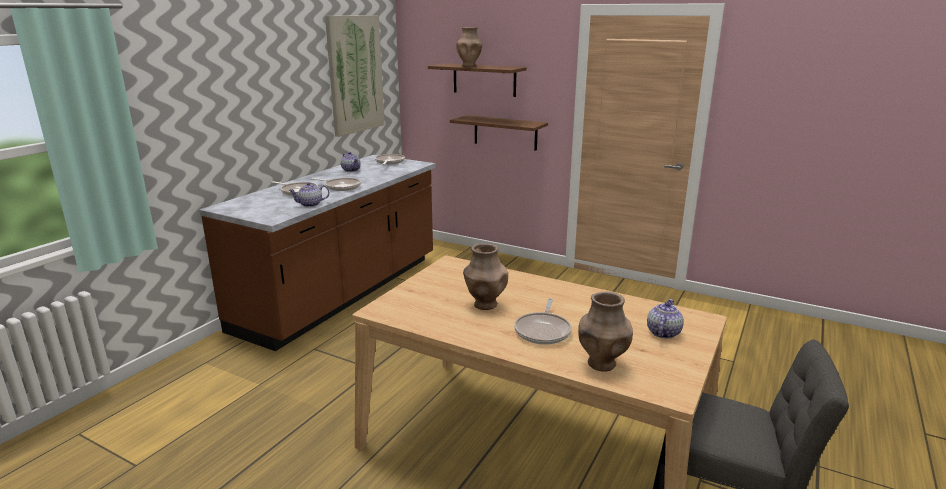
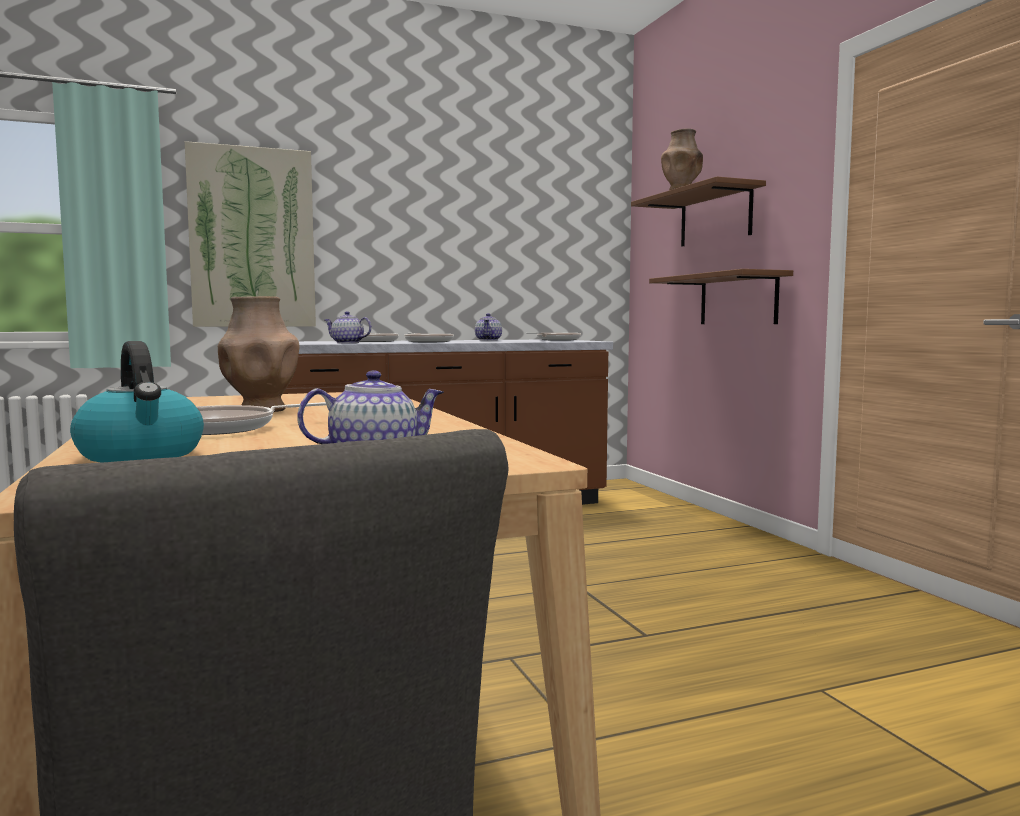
camera: 40 degrees right, 15 degrees down
(355, 74) = (540, 222): picture -> picture (252, 238)
(601, 364) = (142, 455): brown vase -> kettle

